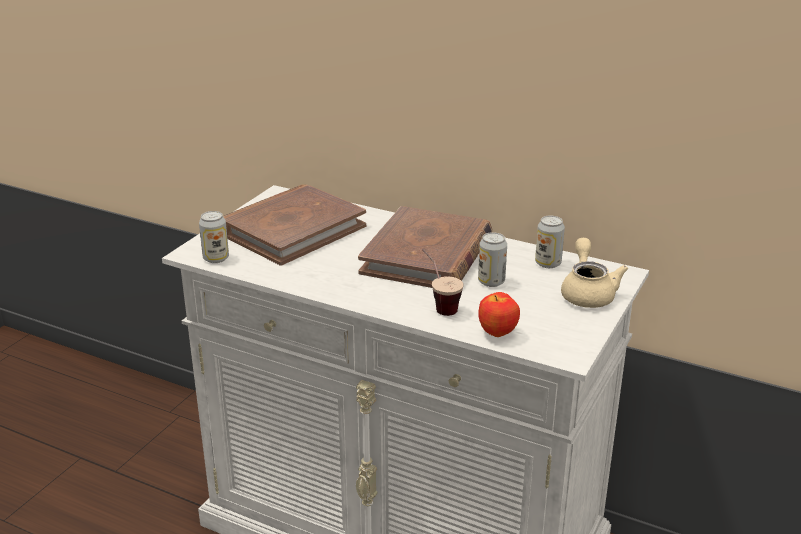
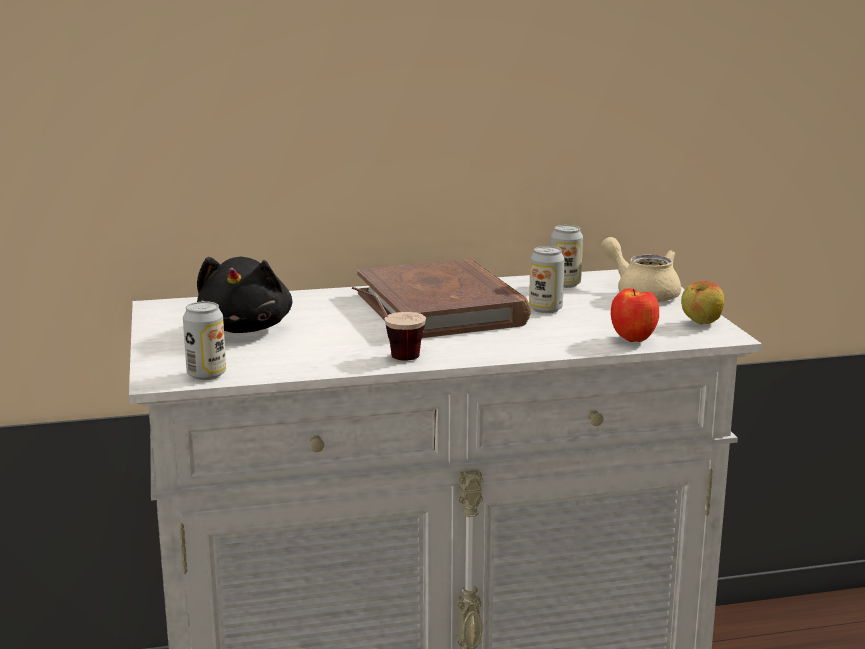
camera: 40 degrees left, 10 degrees down
(292, 229) = (246, 328): brown book -> black plush toy
(439, 305) = (537, 338): cup -> cup (389, 355)
(575, 338) = (701, 323): none -> apple

